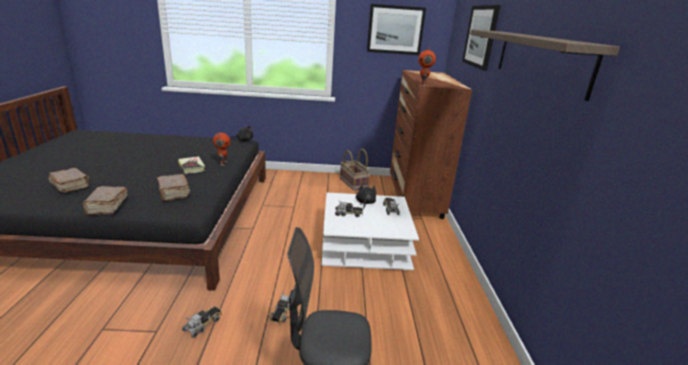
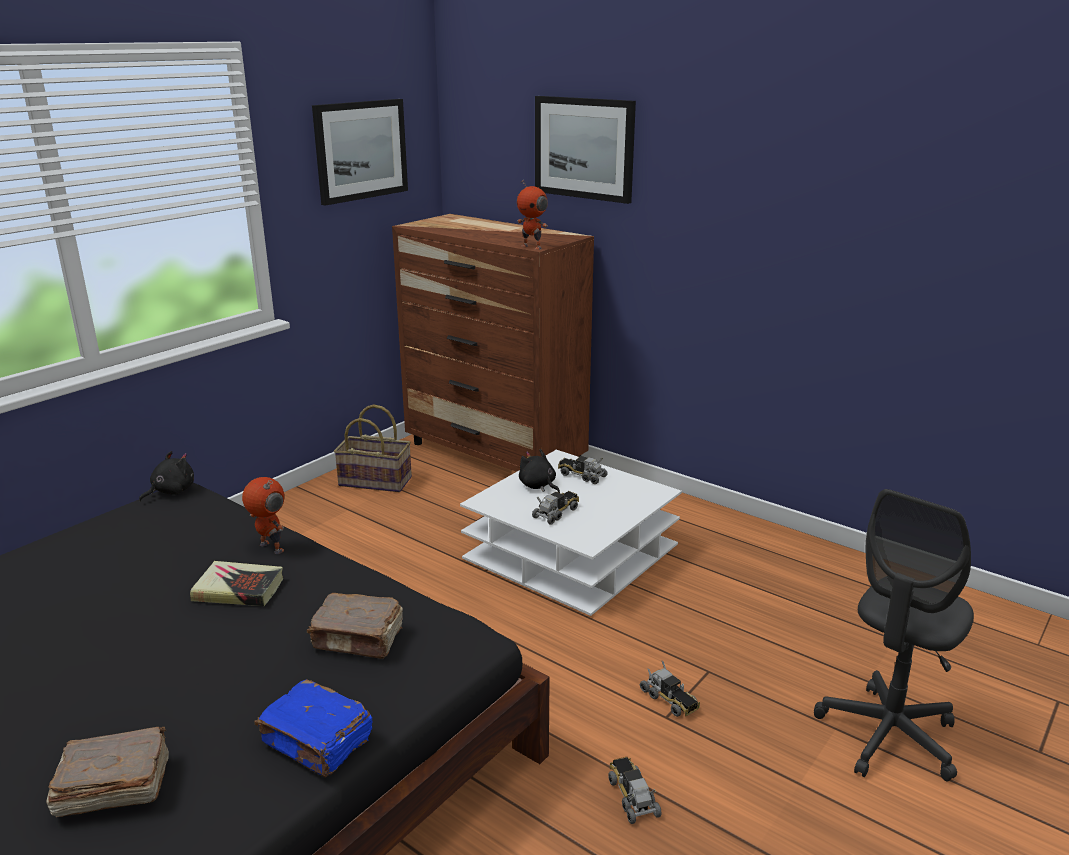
camera: 50 degrees left, 0 degrees up
(107, 207) = (317, 742): brown book -> blue book
(539, 59) = (787, 182): shelf -> none

